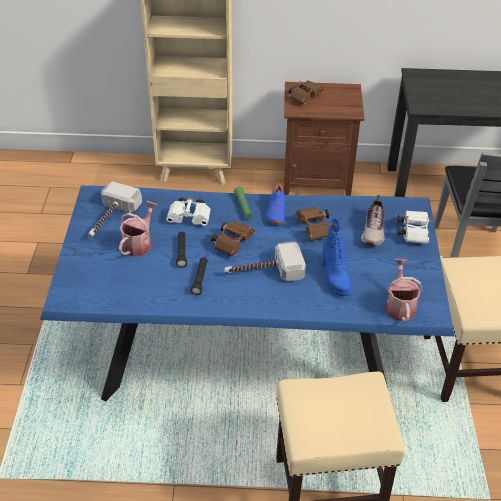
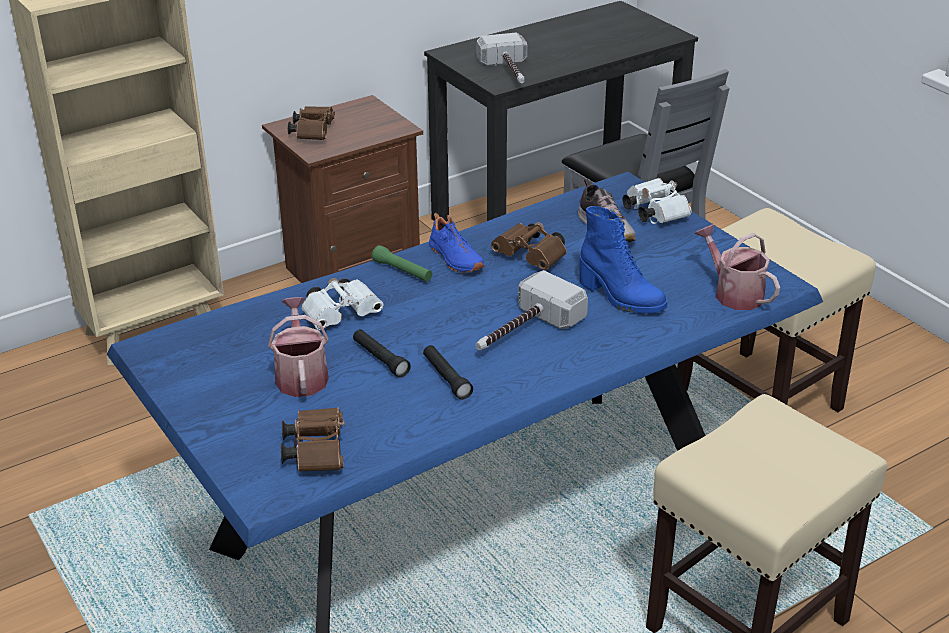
camera: 35 degrees left, 10 degrees down
(110, 219) = (216, 365): hammer -> hammer (509, 73)
(233, 242) = (440, 317): brown binoculars -> brown binoculars (316, 451)

